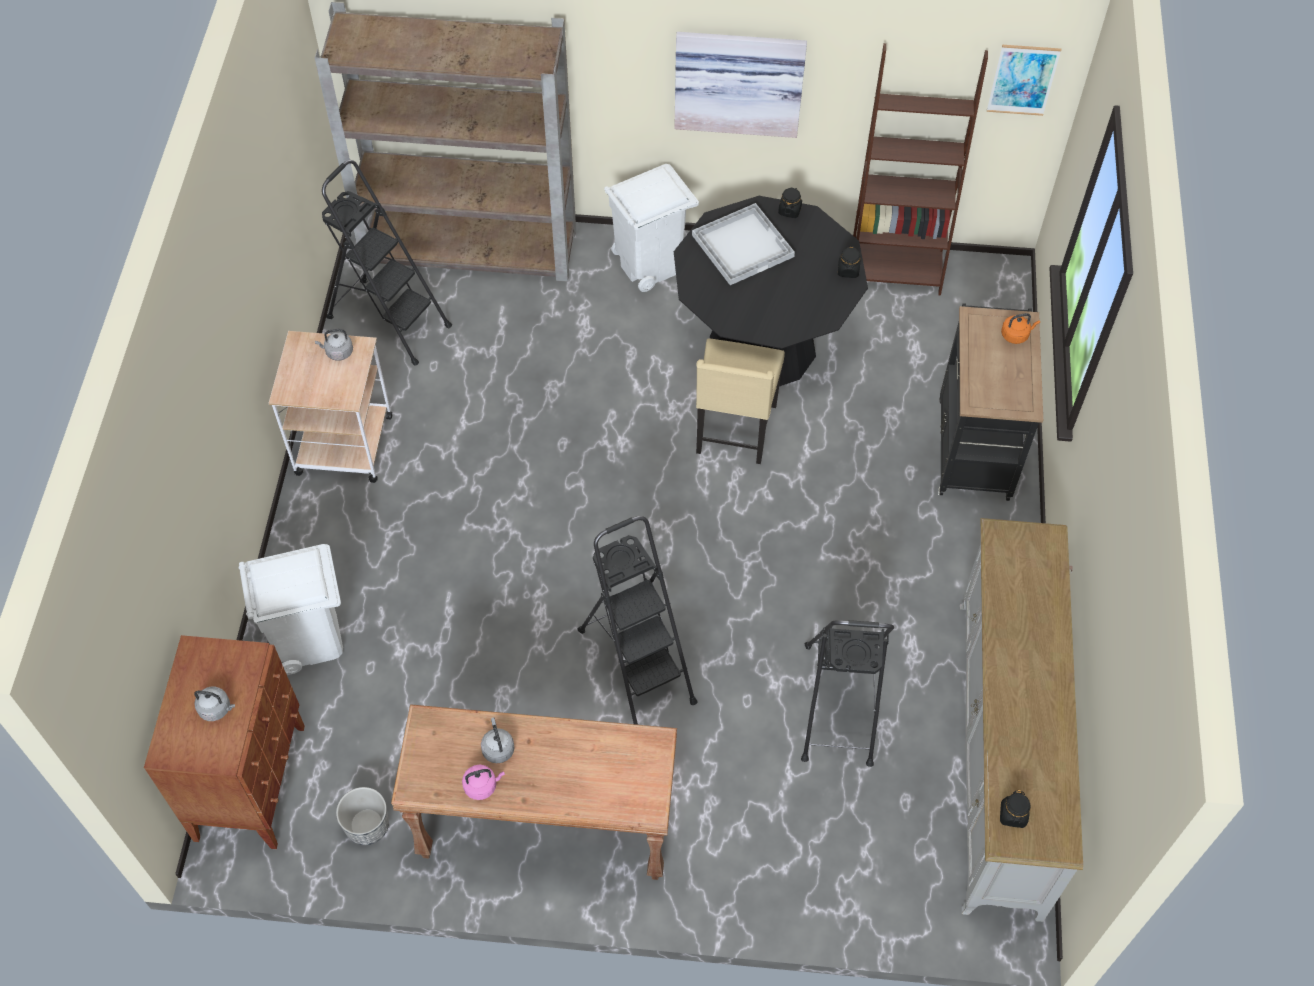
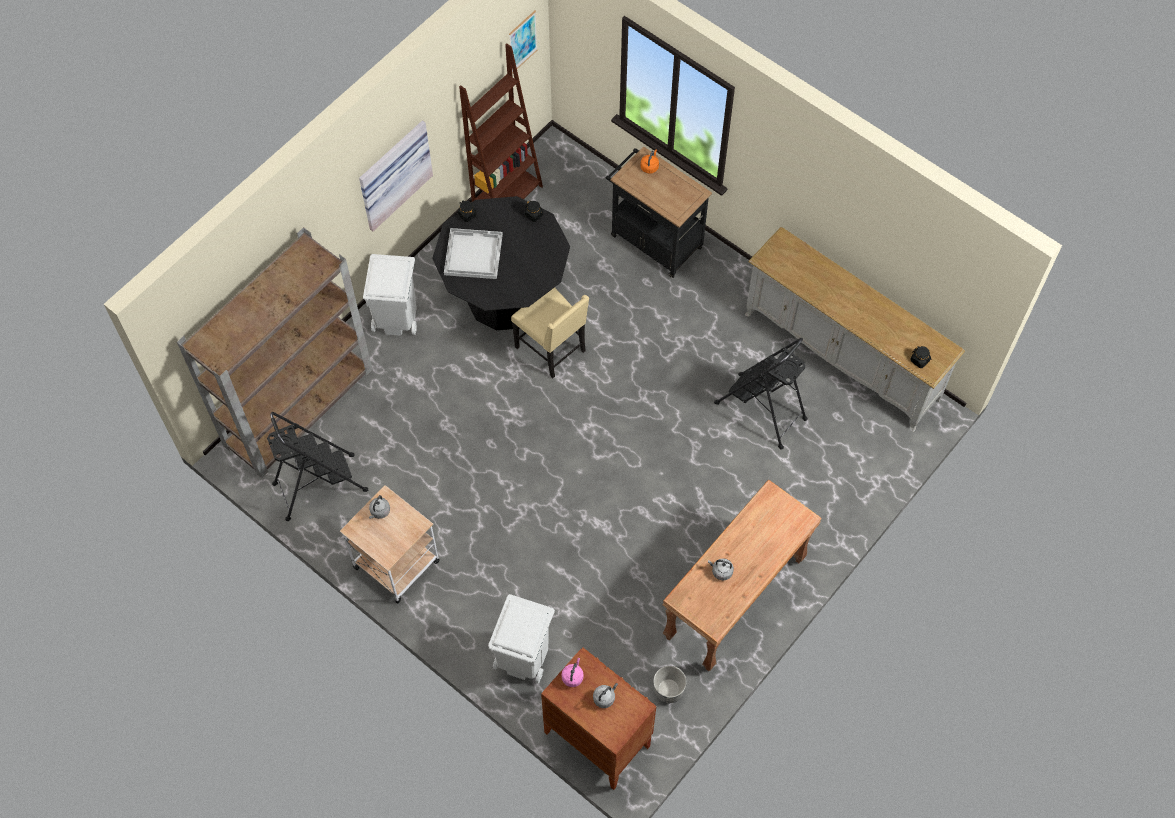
camera: 55 degrees left, 5 degrees up
(482, 786) = (738, 591): pink kettle -> pink kettle (573, 676)
(635, 663) = (665, 493): step ladder -> none

